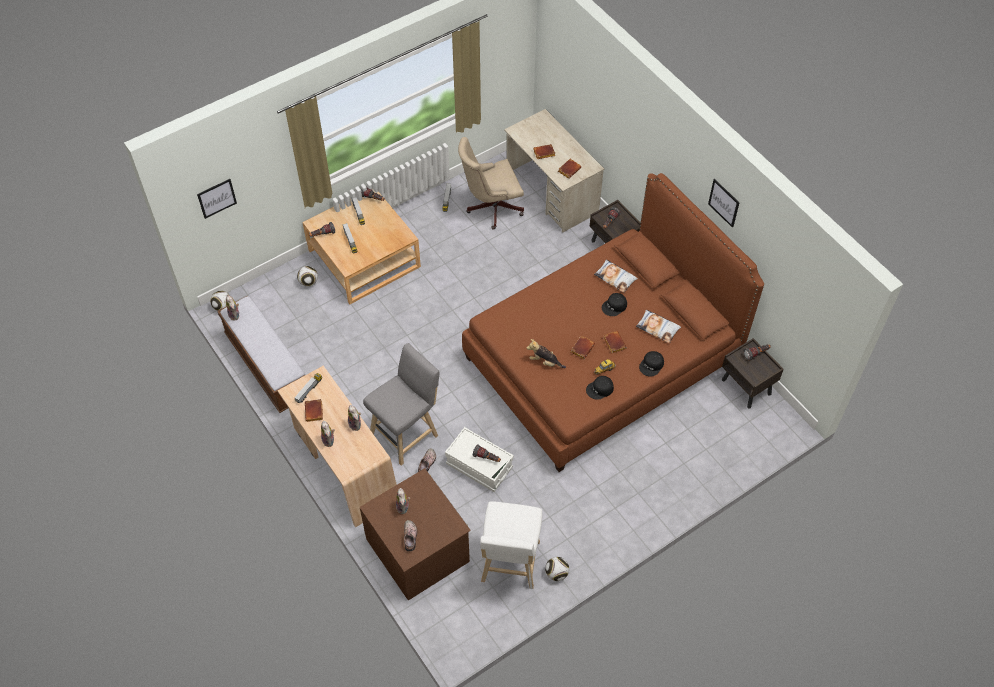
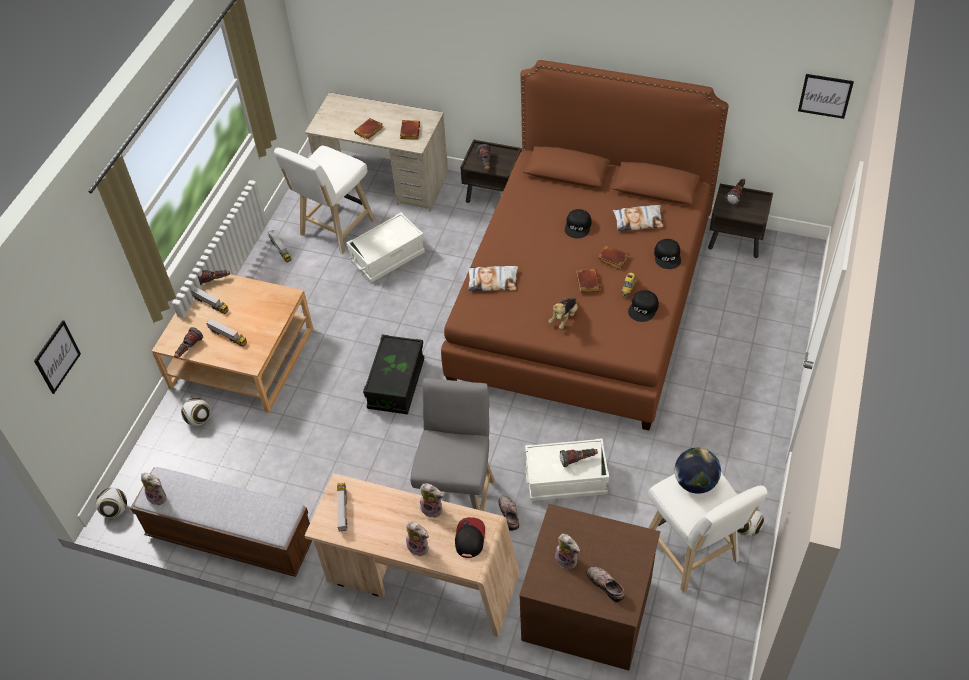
camera: 35 degrees left, 5 degrees down
(315, 412) = (372, 528): brown book -> none
(359, 455) = (469, 538): none -> cap
(436, 336) = (396, 384): none -> black storage box
(491, 207) = (335, 230): beige office chair -> white stool
(506, 248) = (387, 258): none -> white storage box
(516, 517) = (695, 482): none -> globe
(545, 362) = (564, 318): plush toy -> plush toy turned 45 degrees counterclockwise
(615, 278) = (552, 201): pillow -> pillow (493, 281)
(724, 203) = (638, 42): picture -> picture (825, 96)

